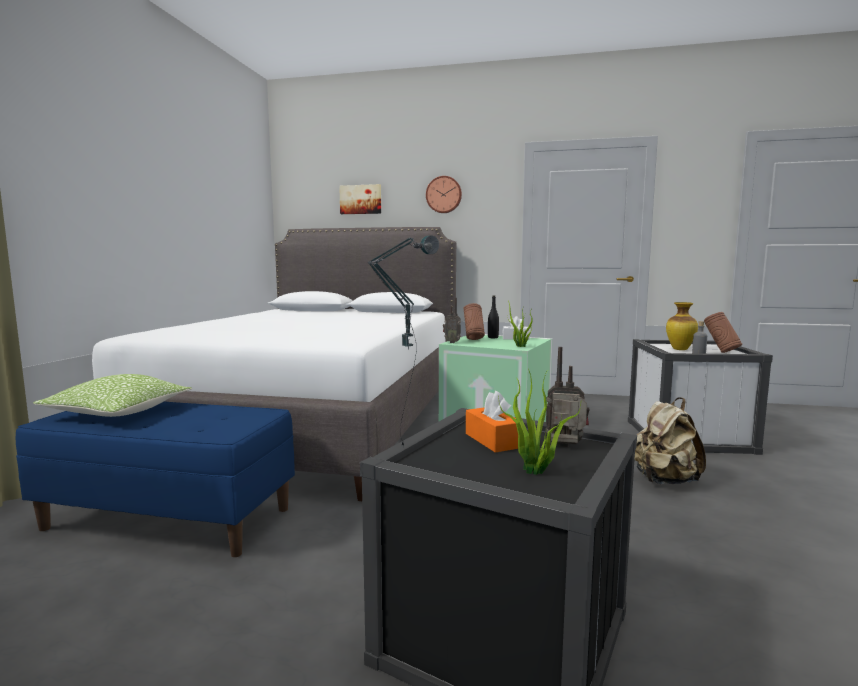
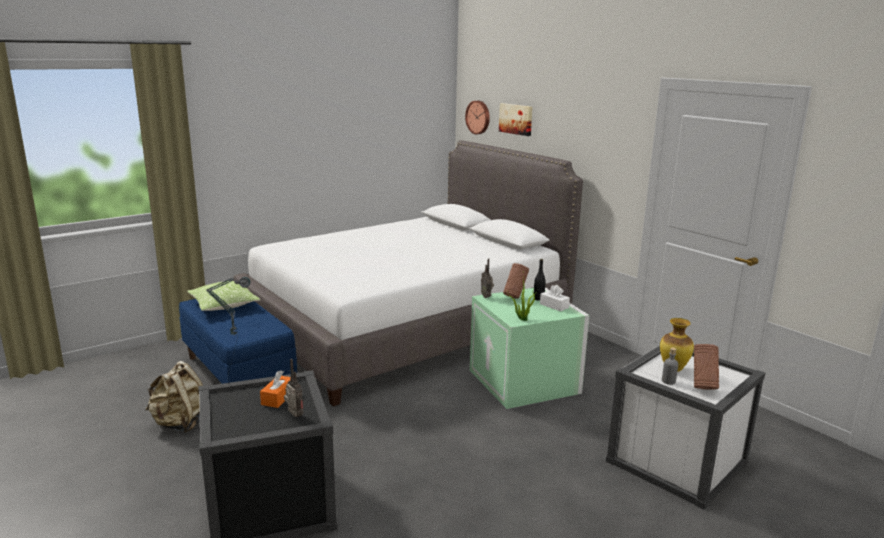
camera: 40 degrees right, 10 degrees up
(444, 195) = (582, 125): wall clock -> wall clock (478, 117)
(535, 472) = (247, 422): potted plant -> none
(664, 480) = (545, 483): beige backpack -> beige backpack (180, 424)

